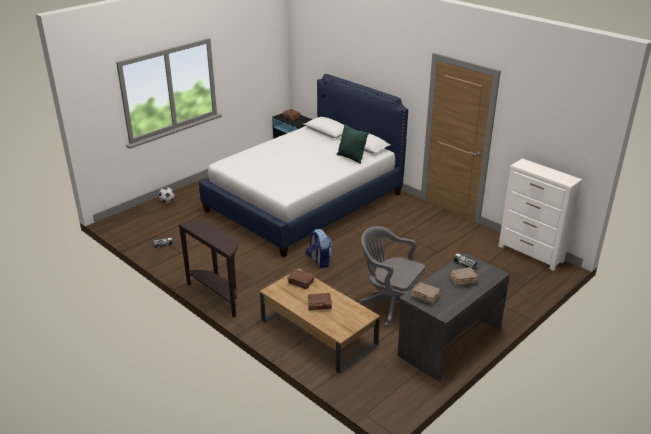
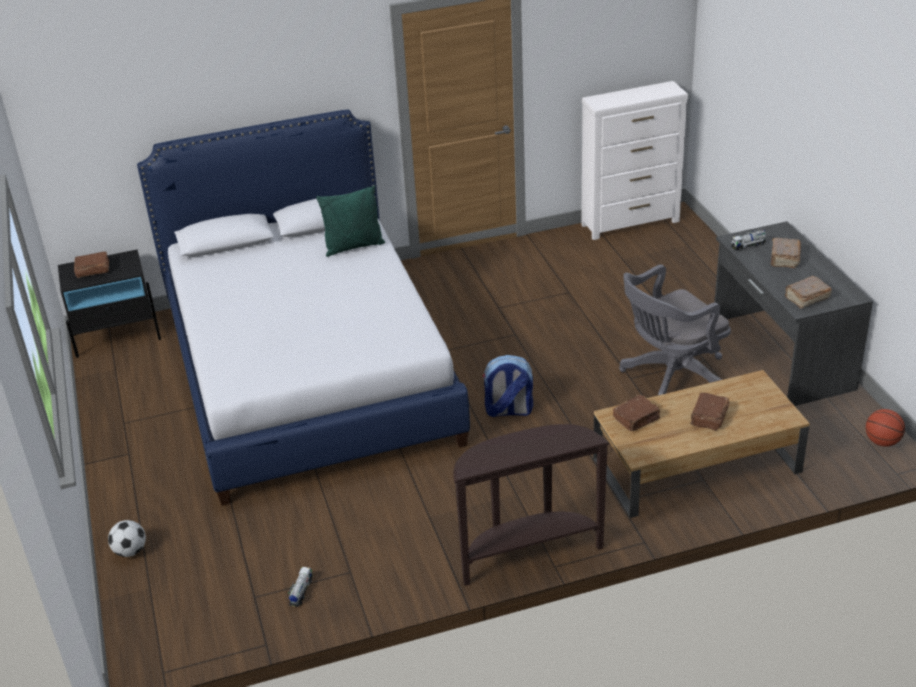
camera: 60 degrees left, 5 degrees up
(393, 402) = (882, 442): none -> basketball

